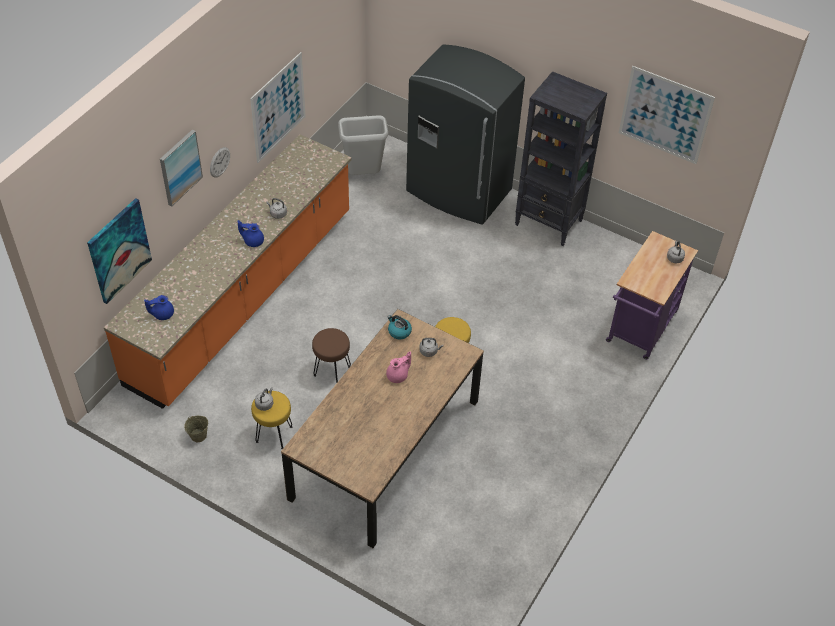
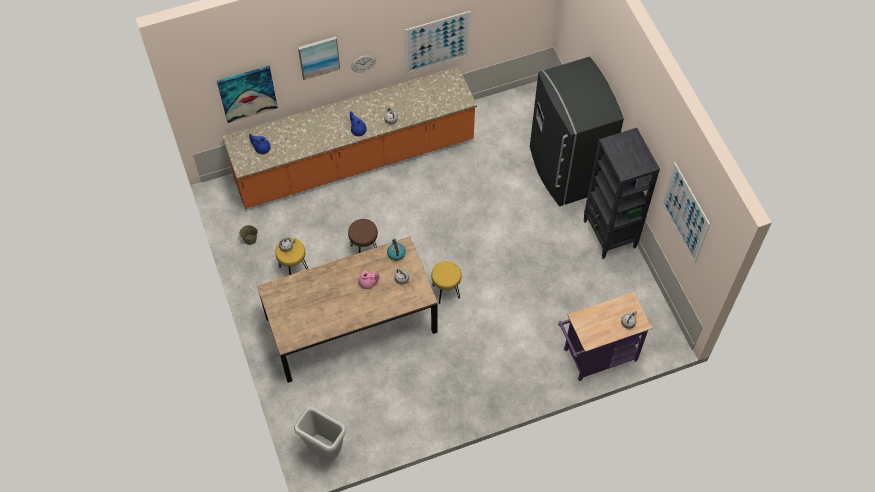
camera: 40 degrees right, 10 degrees up
(364, 174) = (512, 116): grey trash can -> grey trash can (325, 450)

